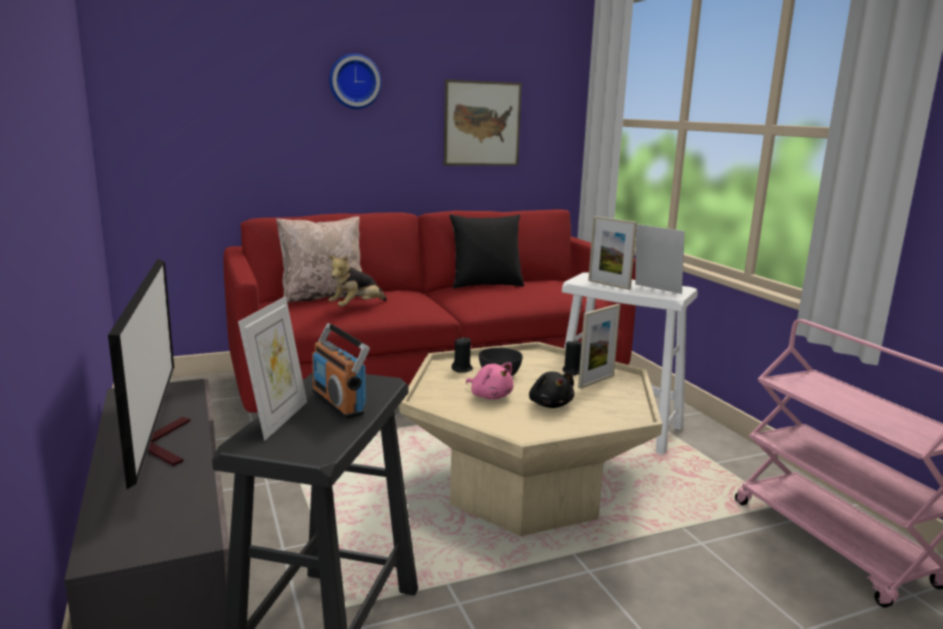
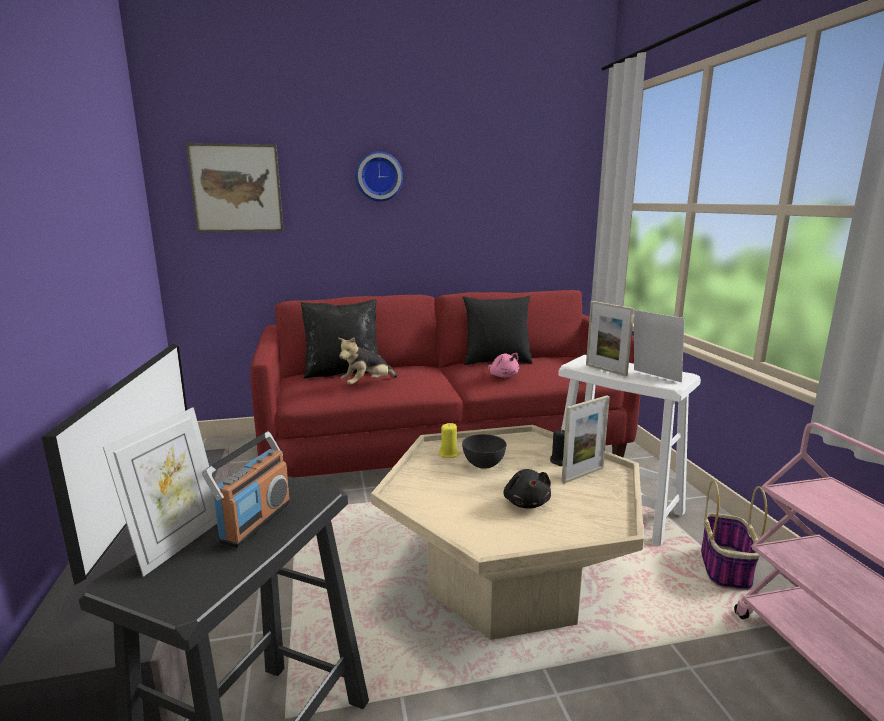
camera: 10 degrees right, 0 degrees up
(323, 297) = (343, 372): beige pillow -> black pillow
(338, 402) = (255, 521): radio -> radio turned 135 degrees counterclockwise
(462, 369) = (449, 454): black candle -> yellow candle
(482, 124) = (498, 211): picture -> picture (236, 188)
(490, 396) = (467, 488): pink plush toy -> pink plush toy (503, 376)
(724, 469) = (725, 569): none -> basket

